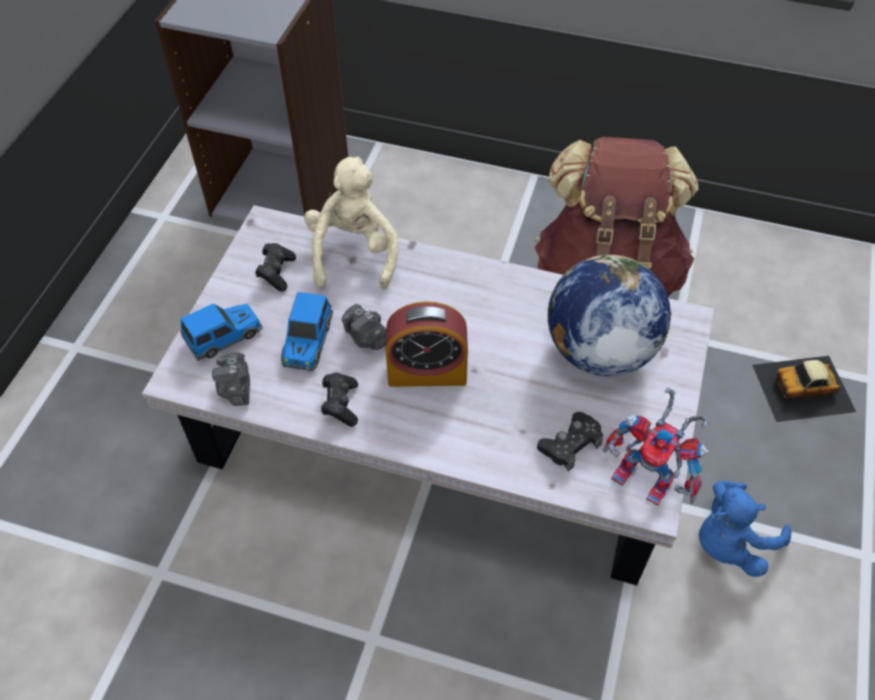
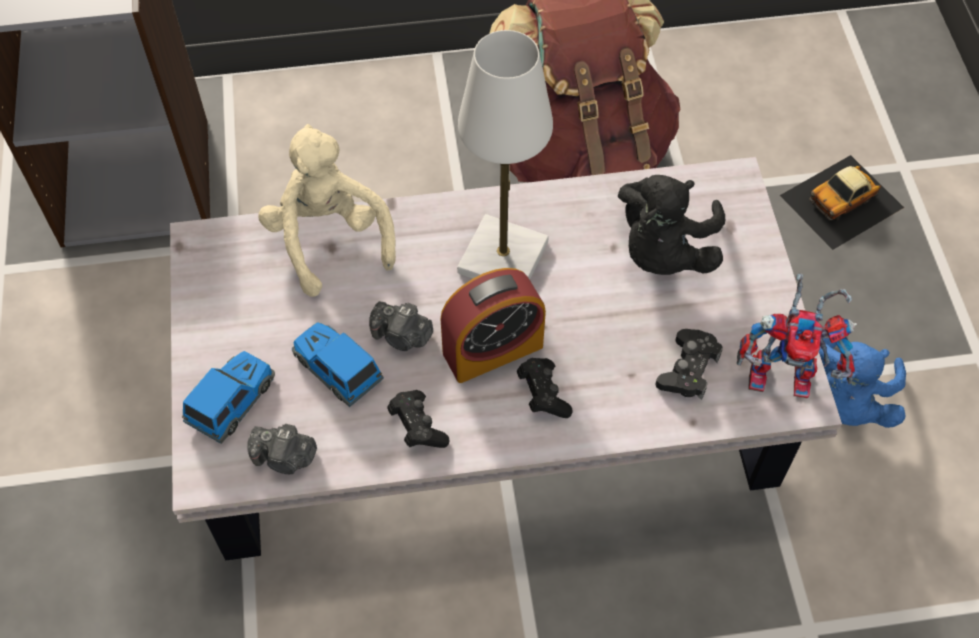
camera: 25 degrees left, 5 degrees up
(236, 388) = (285, 458): camera -> camera turned 45 degrees counterclockwise
(277, 273) = (250, 298): black game controller -> black game controller (543, 394)
(307, 342) = (337, 368): toy car -> toy car turned 150 degrees clockwise
(471, 310) = (503, 257): none -> white table lamp
(598, 351) = (663, 251): globe -> black plush toy

